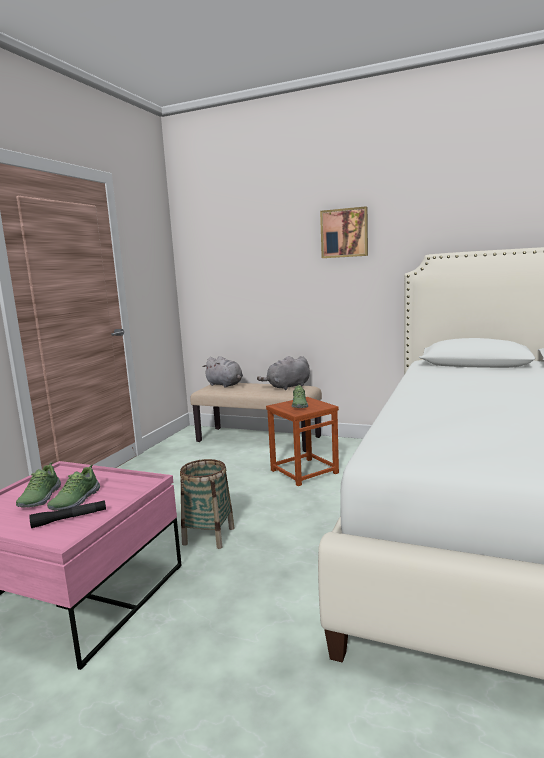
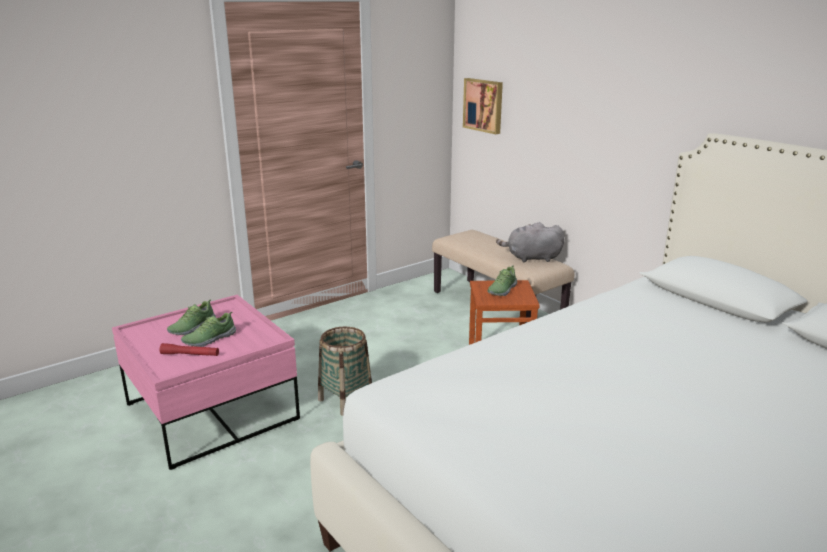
camera: 30 degrees right, 10 degrees up
(69, 519) = (190, 355): black flashlight -> red flashlight
(225, 385) = (474, 237): grey plush toy -> none
(344, 233) = (627, 81): picture -> picture (484, 105)

